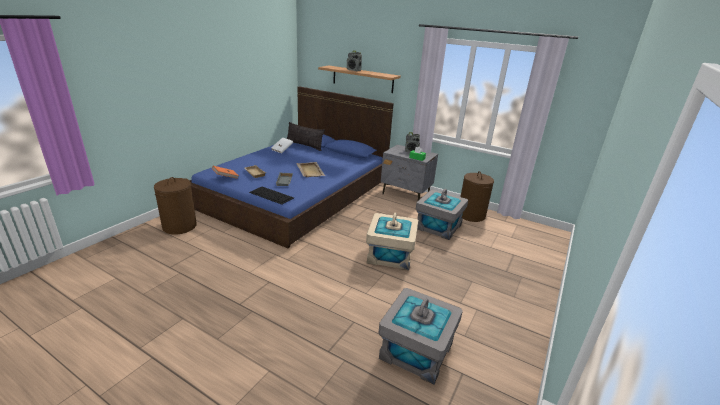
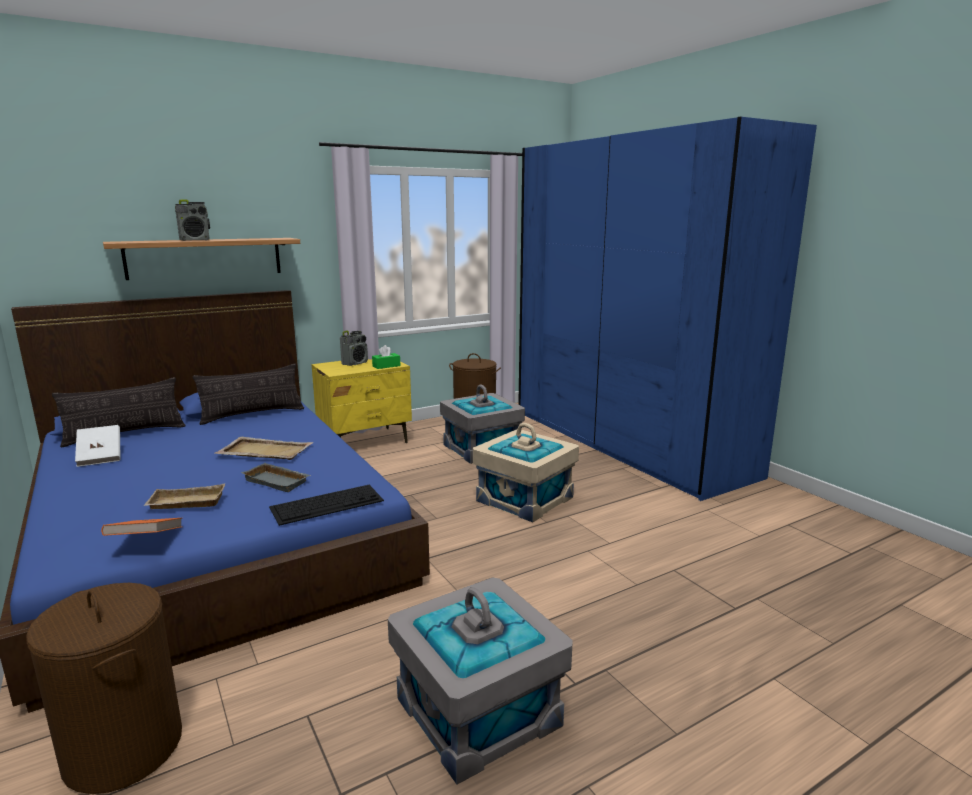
camera: 60 degrees left, 10 degrees down
(346, 157) = (252, 415): none -> pillow
(406, 194) = (365, 441): grey nightstand -> yellow nightstand
(416, 351) = (746, 540): grey storage box -> grey storage box (479, 711)
(519, 276) = (626, 442): none -> blue wardrobe

